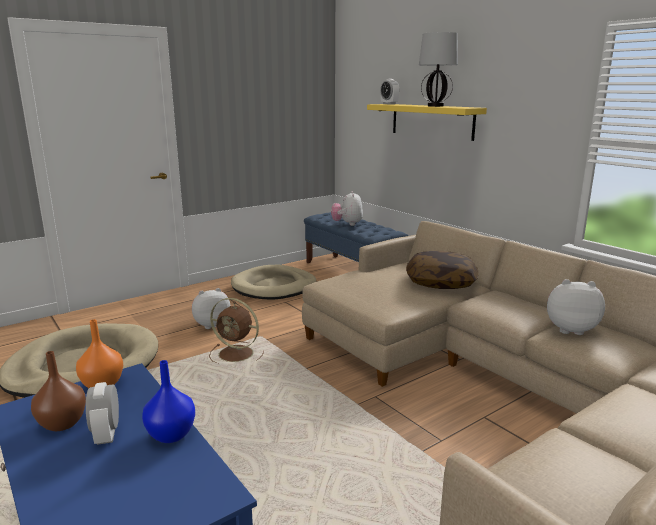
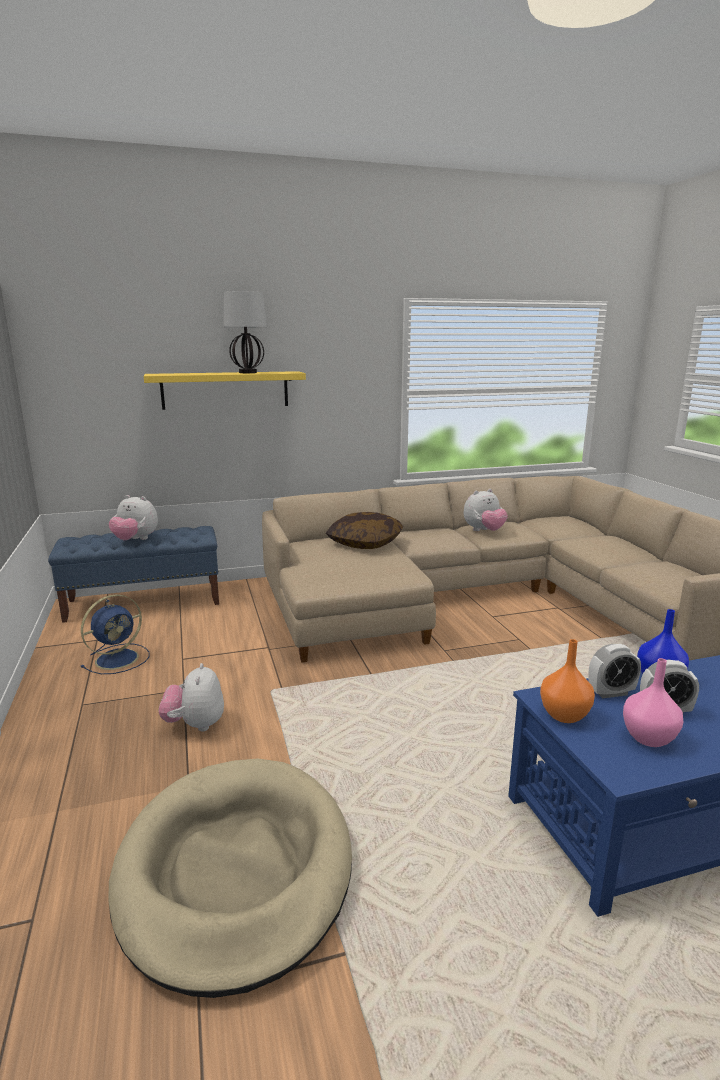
camera: 70 degrees left, 0 degrees up
(61, 424) = (649, 738): brown vase -> pink vase
(237, 354) = (306, 713): brown fan -> none
(274, 286) = (119, 658): beige dog bed -> blue fan
(389, 104) = (164, 374): alarm clock -> alarm clock (611, 693)
(569, 329) = (484, 531): plush toy -> plush toy turned 150 degrees counterclockwise

